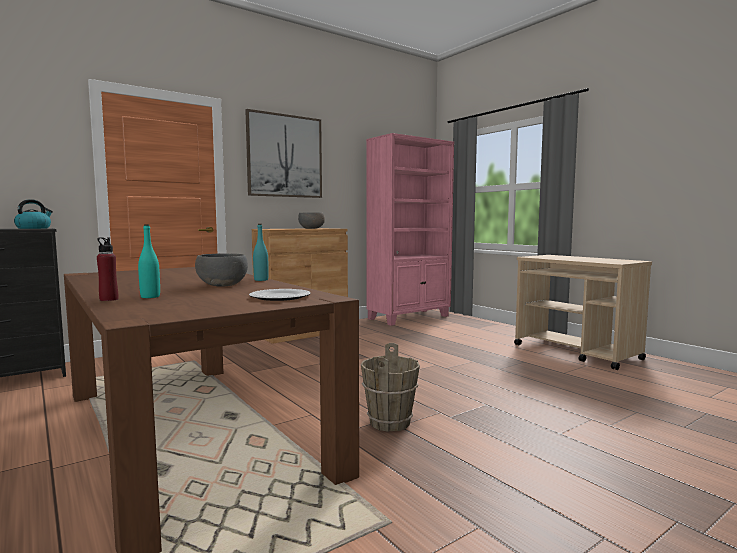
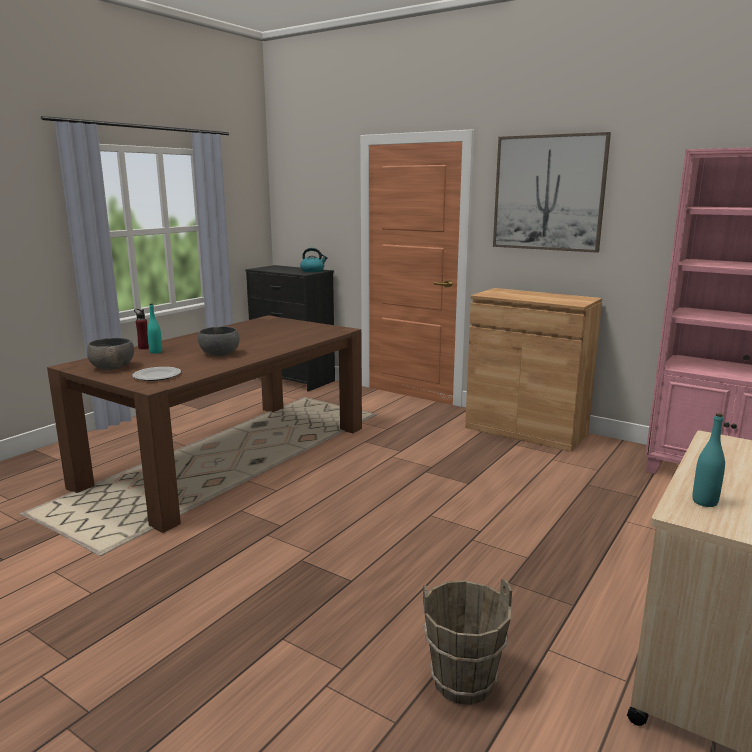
camera: 70 degrees right, 10 degrees up
(261, 280) = (257, 357): turquoise bottle -> turquoise bottle (704, 502)
(311, 228) = (545, 298): grey bowl -> grey bowl (112, 367)
(390, 423) = (272, 529): brown bucket -> brown bucket (463, 683)

